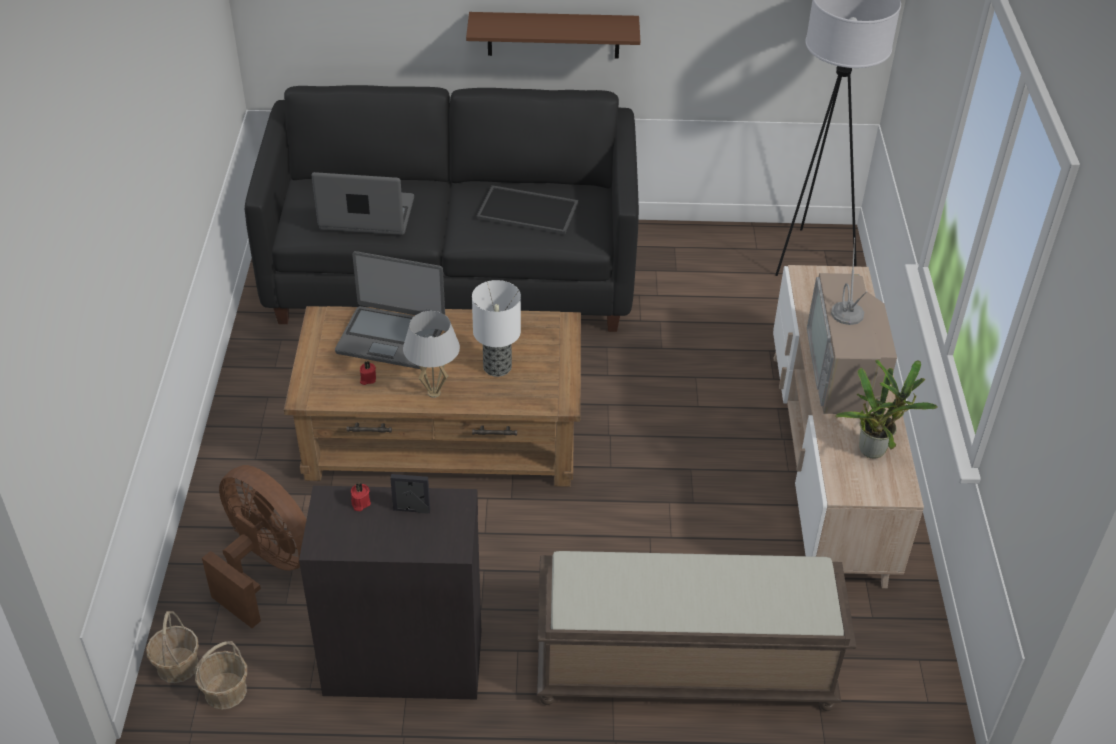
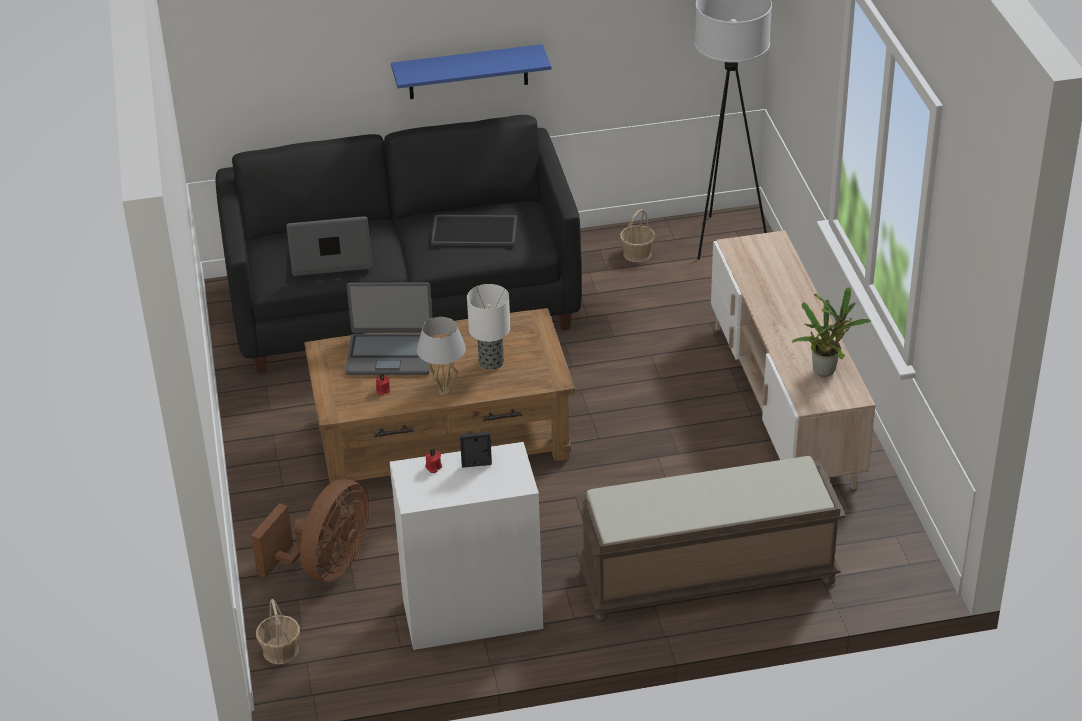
camera: 10 degrees left, 5 degrees down
(226, 691) = (330, 661): basket -> basket (637, 254)
(265, 567) = (326, 566): brown fan -> brown fan turned 90 degrees clockwise
(402, 660) = (471, 612): black cabinet -> white cabinet
(553, 35) = (468, 72): brown shelf -> blue shelf
(845, 371) = (786, 315): television -> none

